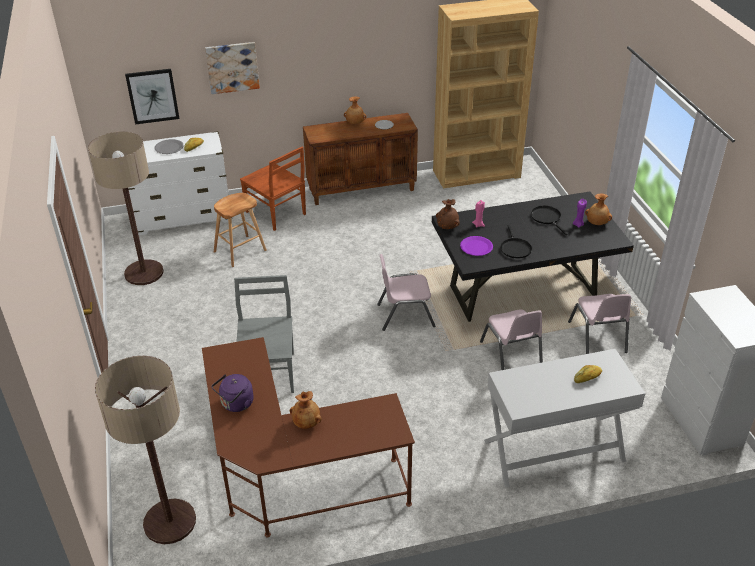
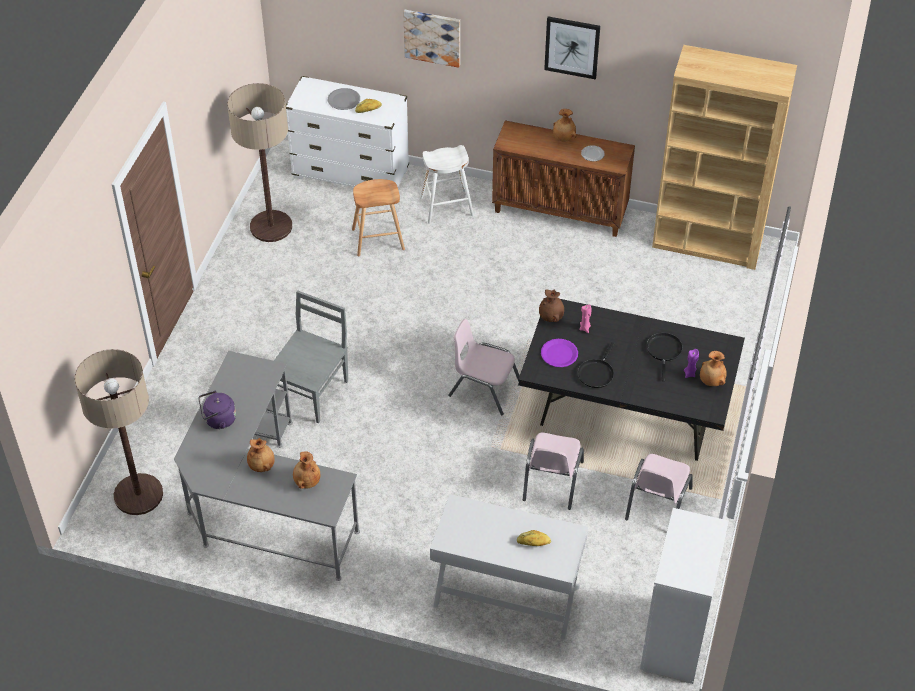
camera: 30 degrees right, 10 degrees up
(152, 96) = (342, 39): picture -> picture (572, 47)
(276, 214) = (447, 207): brown chair -> white stool
(292, 474) = (262, 502): brown desk -> grey desk
(358, 417) = (306, 481): none -> brown vase

